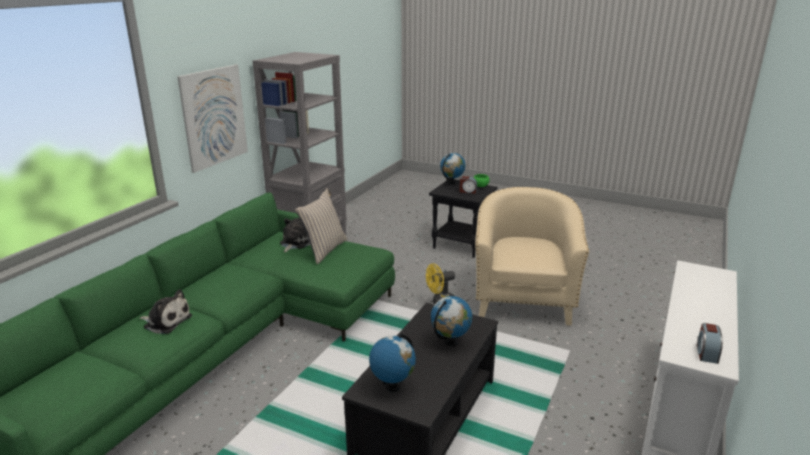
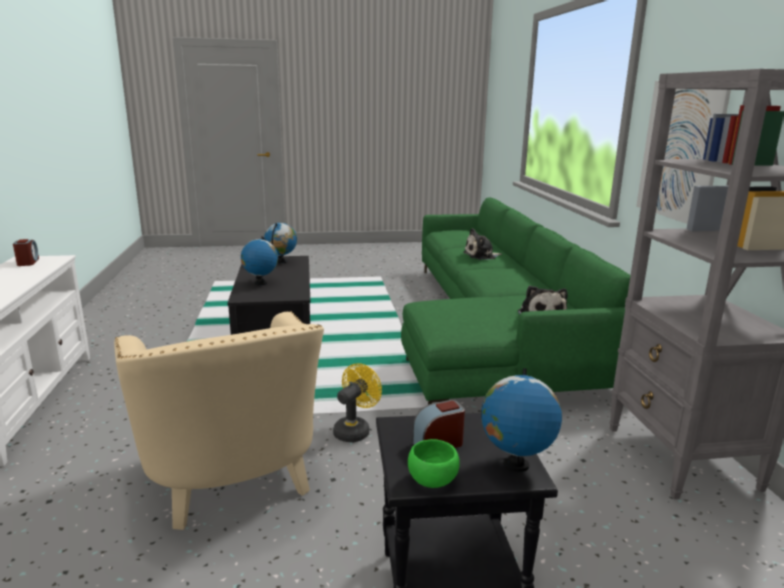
camera: 145 degrees right, 5 degrees down
(324, 250) = (493, 317): beige pillow -> none

